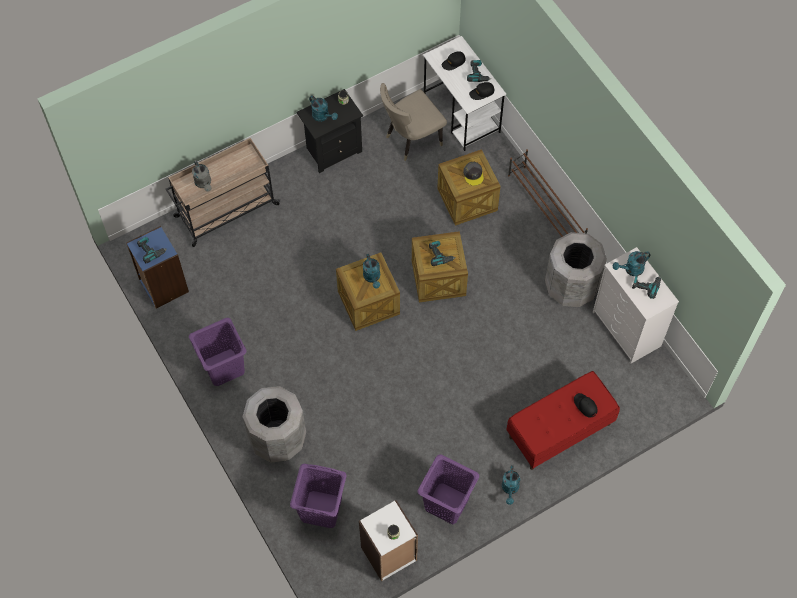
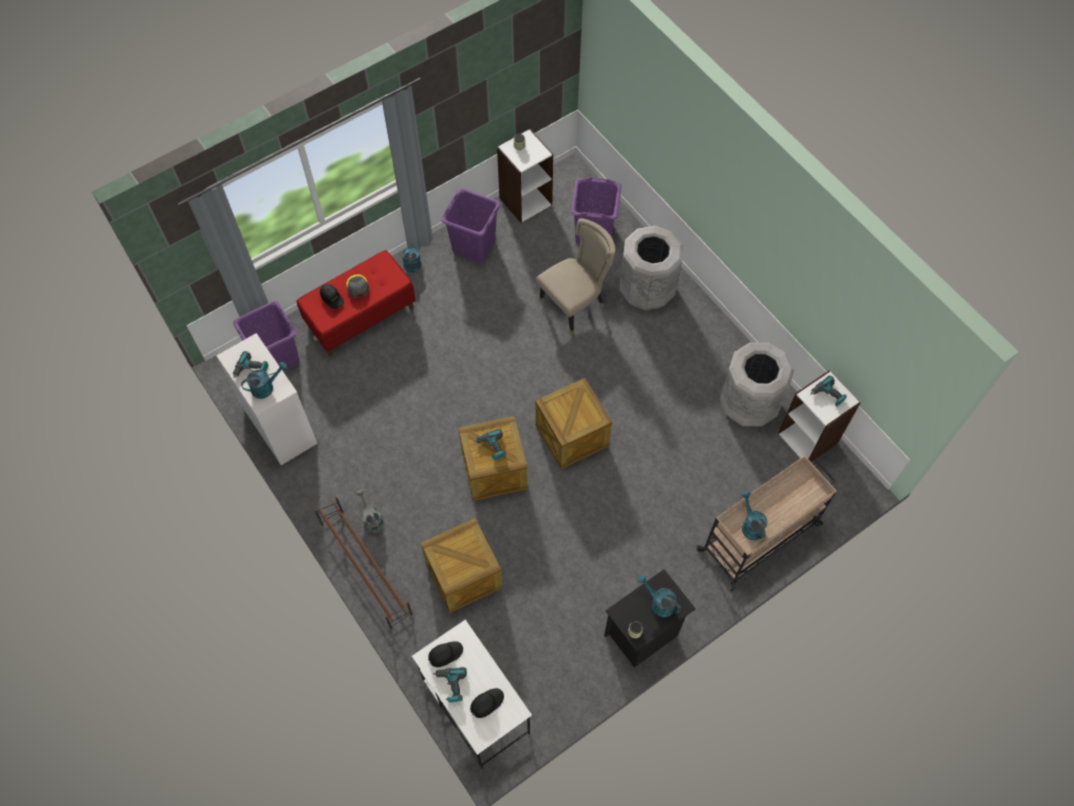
camera: 175 degrees right, 0 degrees up
(163, 286) = (808, 438): blue bookcase -> white bookcase
(204, 183) = (790, 495): grey watering can -> grey watering can (371, 519)
(223, 367) = (718, 355): purple laundry basket -> purple laundry basket (277, 358)
(372, 278) = (568, 414): turquoise watering can -> turquoise watering can (750, 525)
(410, 140) = (541, 658): beige chair -> beige chair (575, 304)
(473, 174) = (455, 557): grey cap -> grey cap (357, 287)
(571, 287) = (340, 471): grey trash can -> grey trash can (749, 404)

